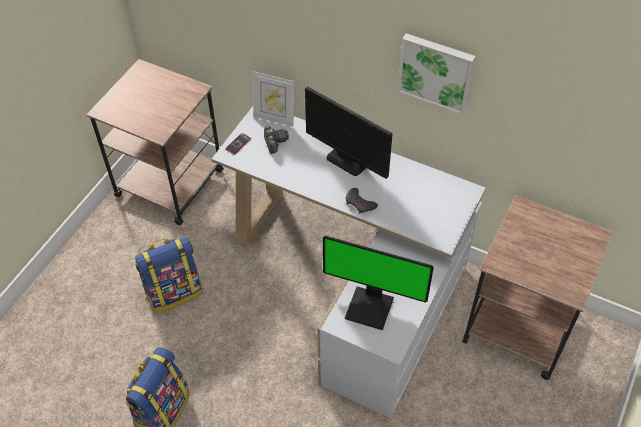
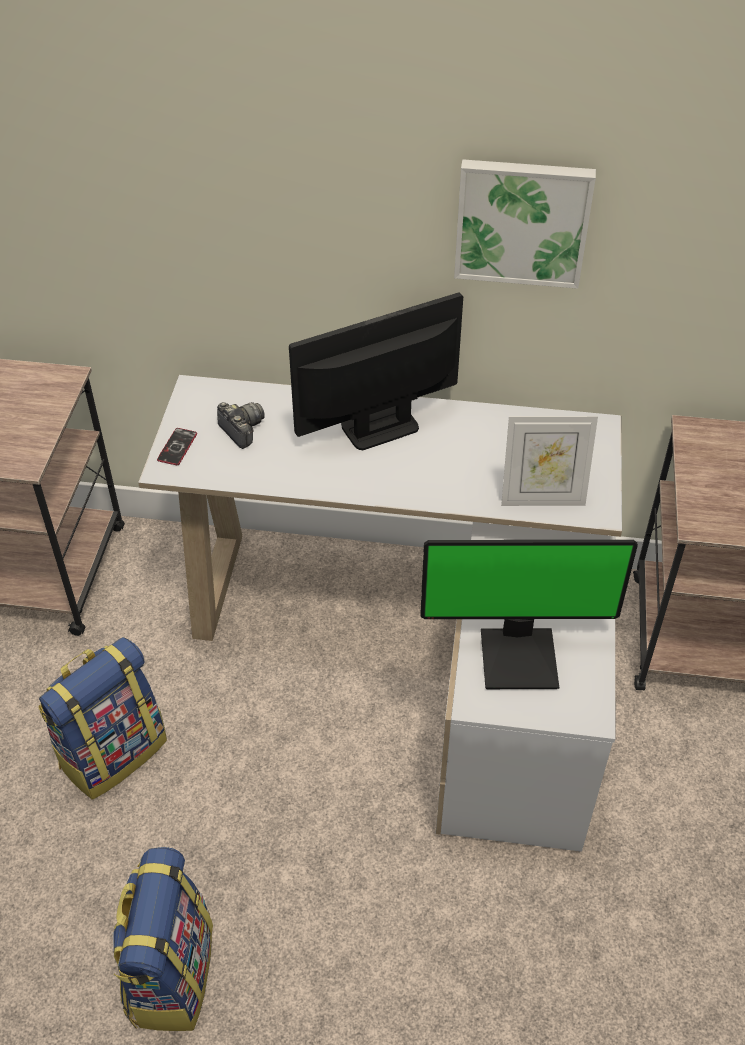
camera: 20 degrees left, 5 degrees down
(274, 118) = (223, 392): picture frame -> picture frame (542, 499)
(348, 160) = (380, 427): monitor -> monitor turned 135 degrees clockwise
(359, 203) = (432, 489): grey game controller -> none

